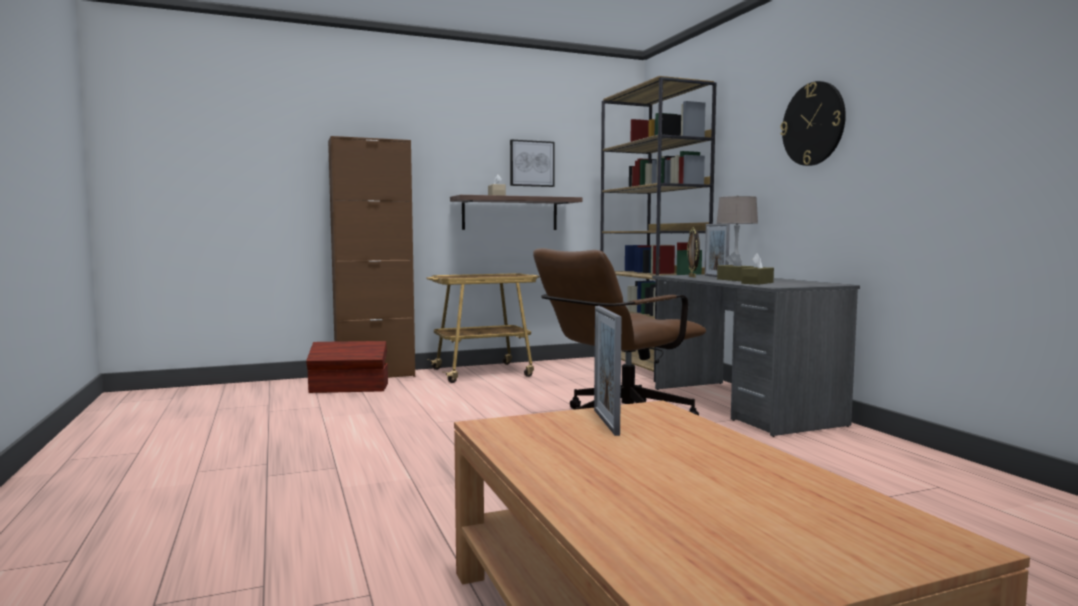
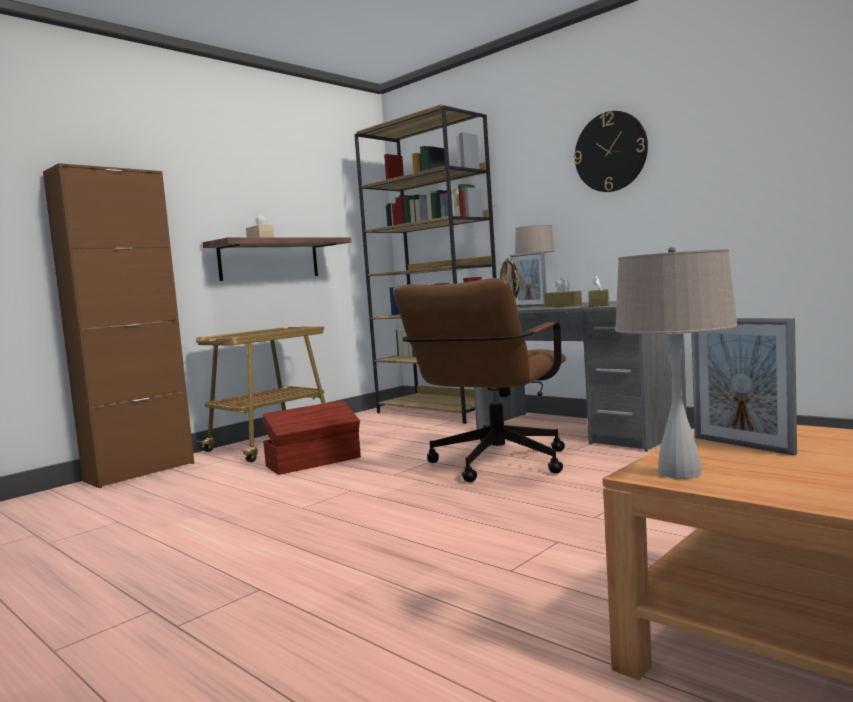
camera: 25 degrees left, 0 degrees up
(349, 388) = (127, 492): brown storage box -> brown storage box (315, 462)
(504, 428) = (678, 472): none -> beige table lamp
(531, 163) = (286, 202): picture -> none

